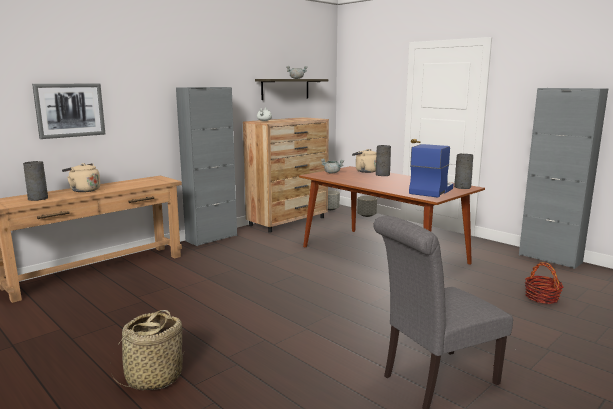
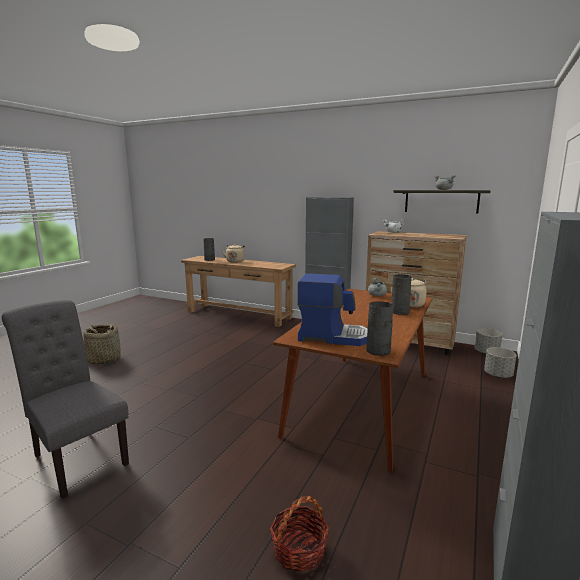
camera: 70 degrees right, 0 degrees up
(70, 110) = (244, 210): picture -> none

